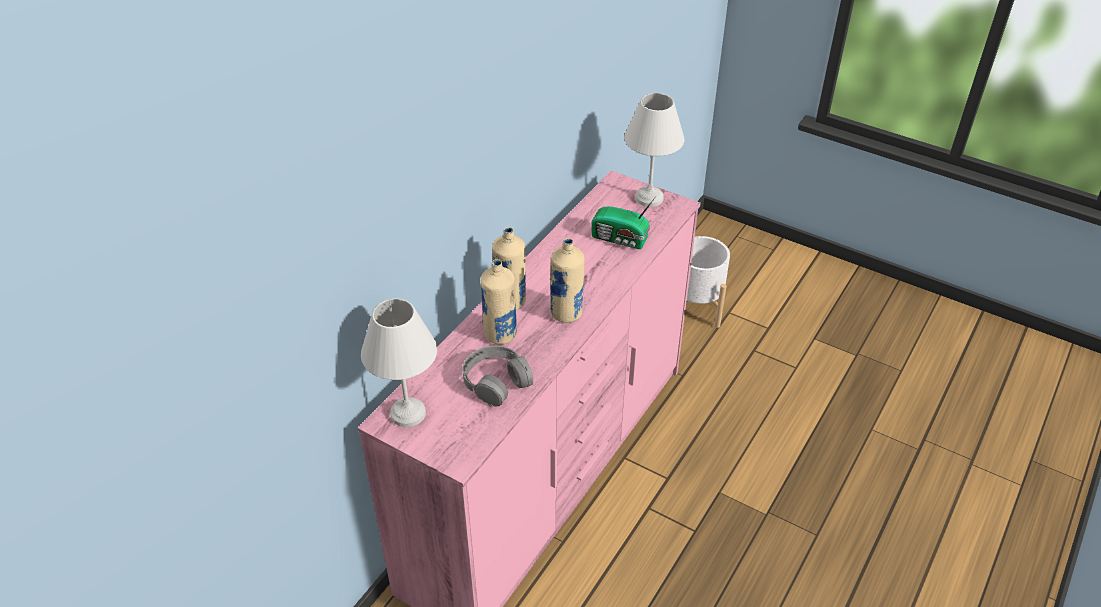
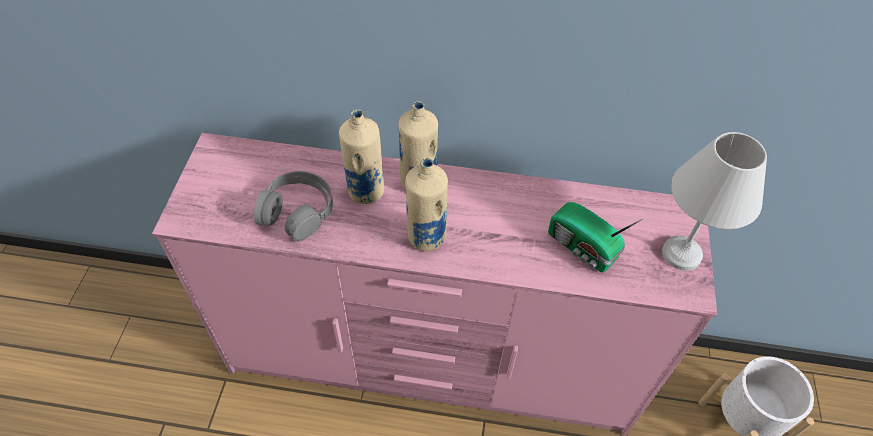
camera: 65 degrees right, 10 degrees up
(409, 413) = (229, 161): white table lamp -> none
(620, 239) = (583, 248): radio -> radio turned 45 degrees counterclockwise

